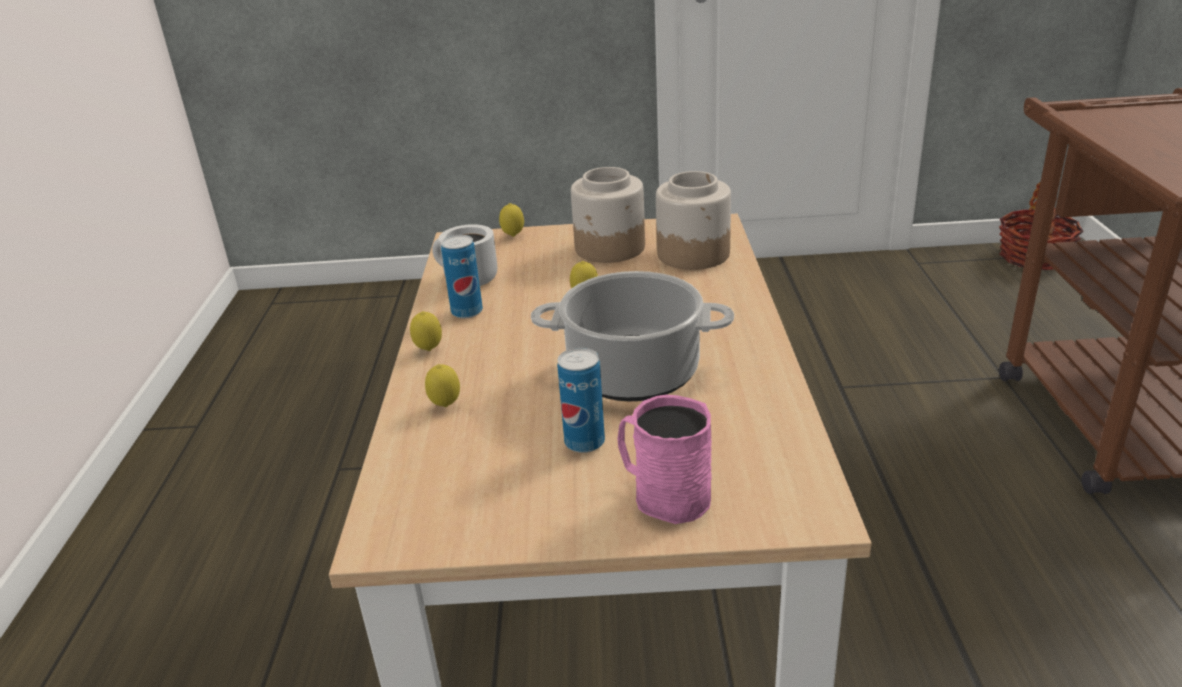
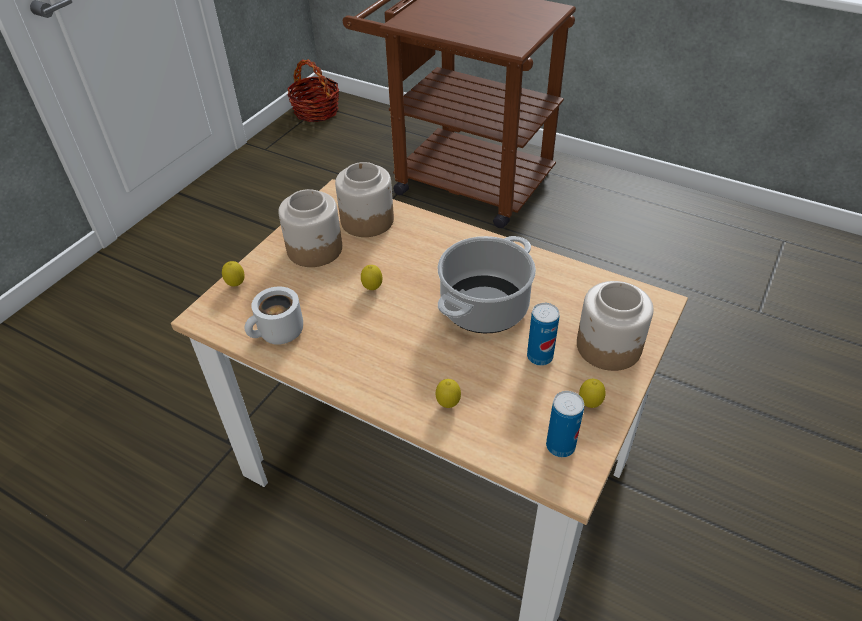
camera: 60 degrees left, 15 degrees up
(429, 350) = (365, 389): lemon -> lemon (589, 404)
(467, 312) = (330, 351): can -> can (560, 446)
(663, 494) = (609, 347): pink mug -> jar

